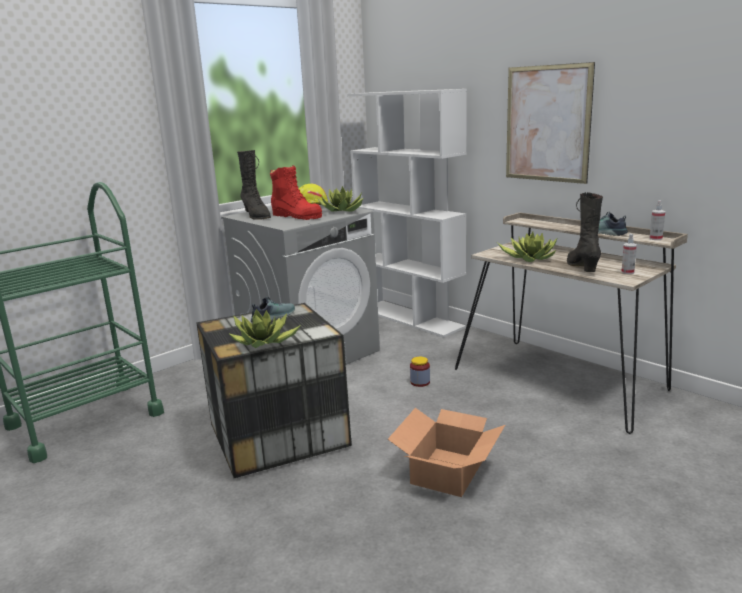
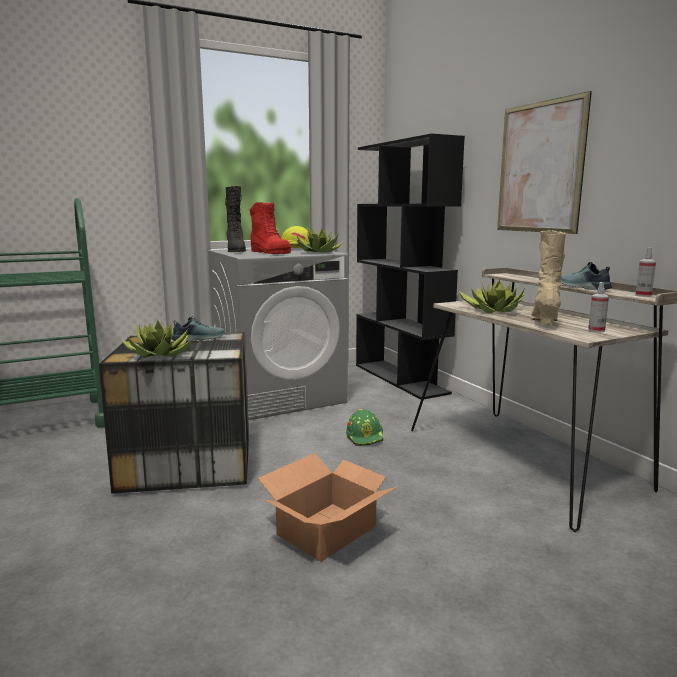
camera: 15 degrees right, 5 degrees down
(410, 318) = (401, 379): white bookcase -> black bookcase
(420, 382) = (365, 437): jar -> green hard hat
(582, 267) = (544, 322): black boot -> beige boot

